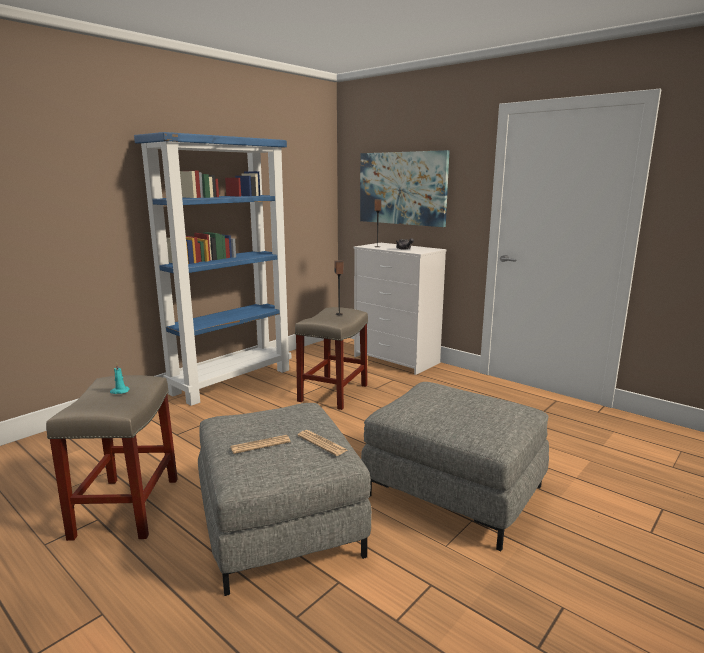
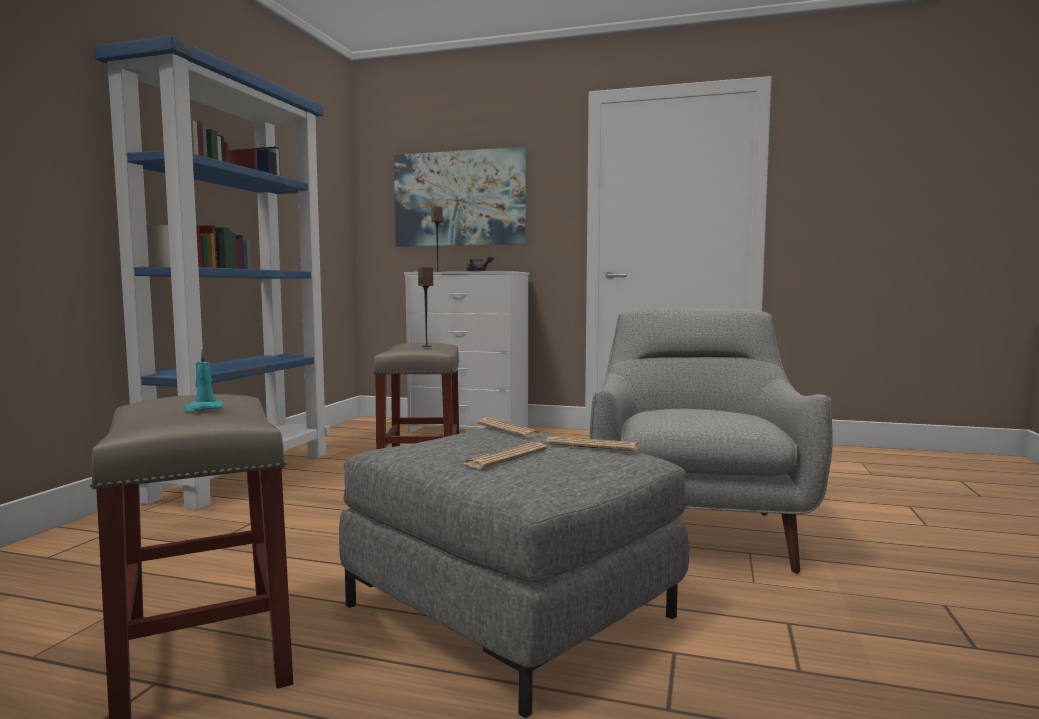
camera: 25 degrees left, 10 degrees down
(300, 414) = (509, 429): none -> newspaper
(455, 490) = (694, 530): grey ottoman -> grey armchair

